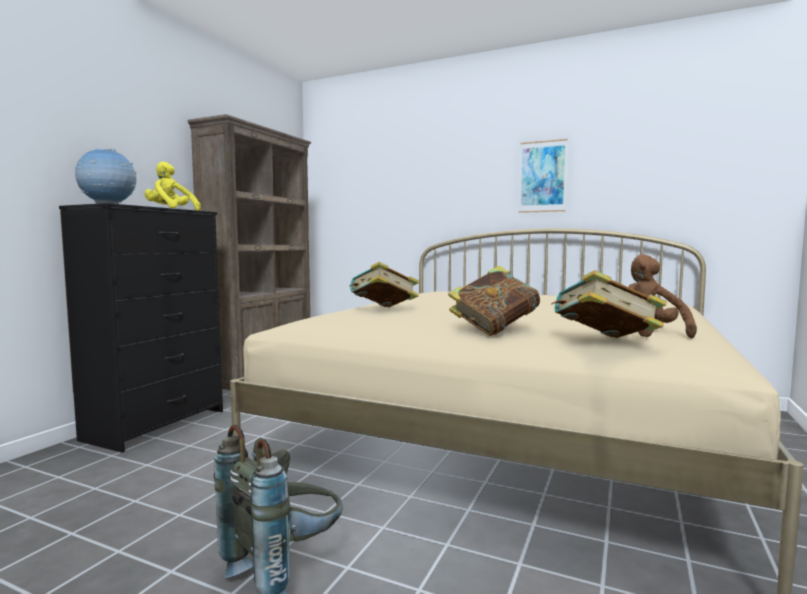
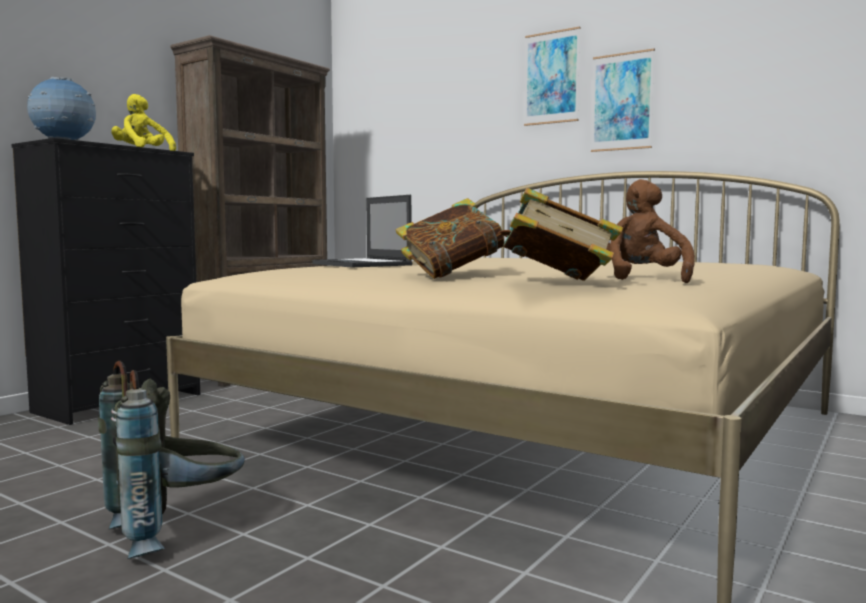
camera: 10 degrees right, 0 degrees up
(383, 310) = (362, 264): book -> laptop
(487, 156) = (551, 78): none -> picture

